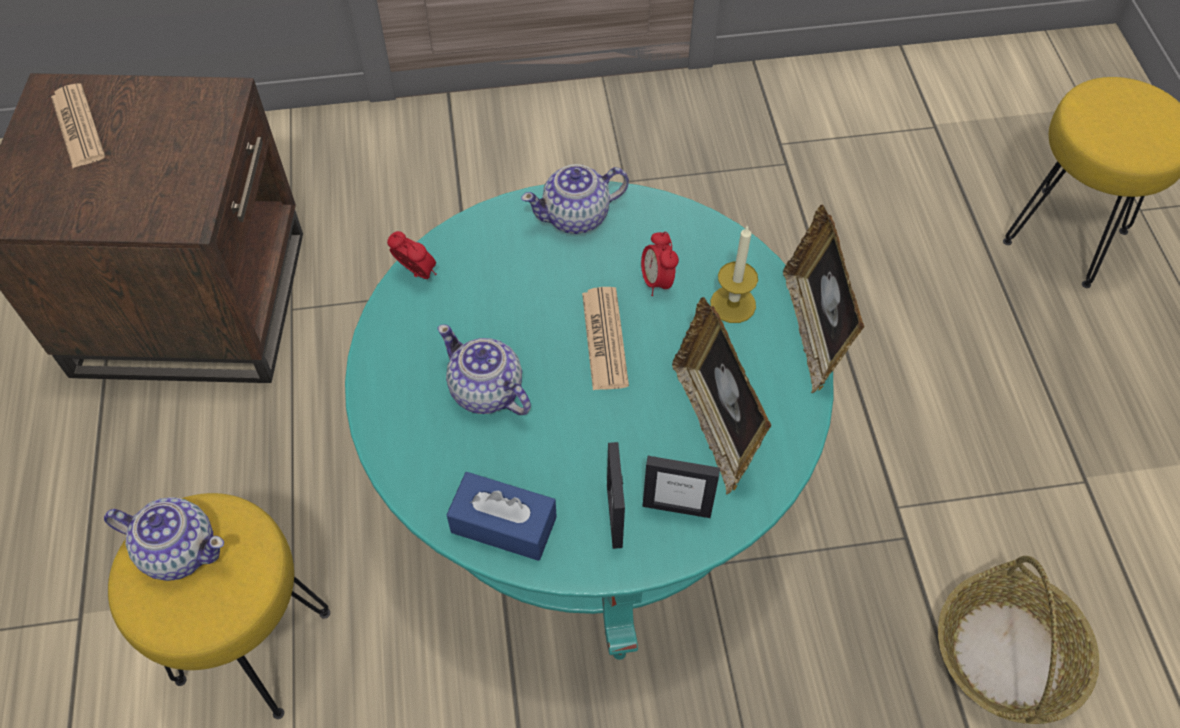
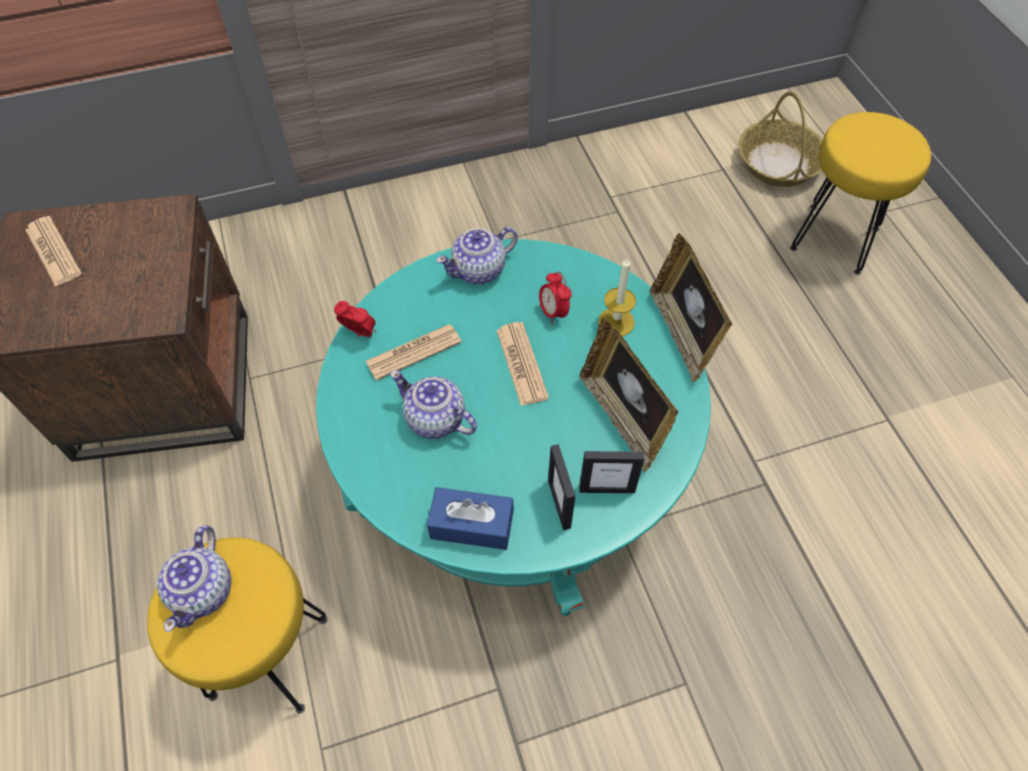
camera: 10 degrees left, 0 degrees up
(179, 549) = (204, 590): teapot -> teapot turned 90 degrees clockwise
(476, 306) = (413, 352): none -> newspaper
(1008, 655) = (859, 561): basket -> basket (778, 163)

